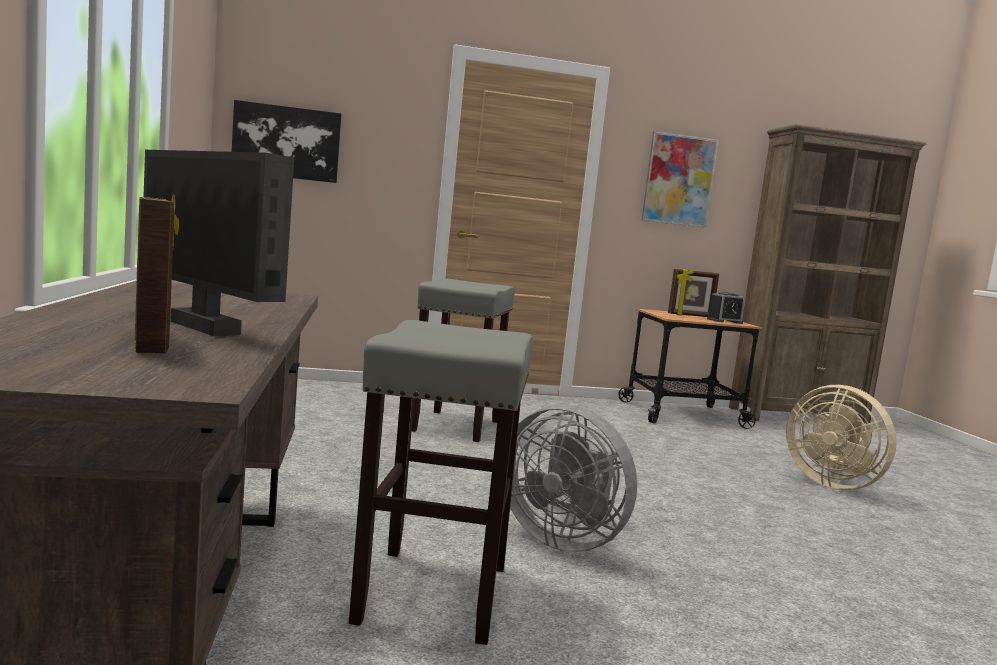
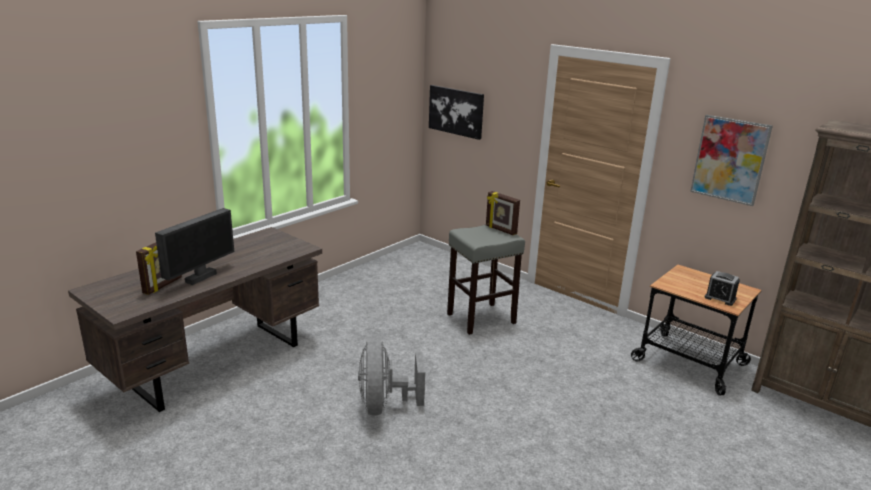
camera: 50 degrees right, 15 degrees up
(208, 327) = (200, 277): monitor -> monitor turned 150 degrees counterclockwise
(433, 594) = (289, 401): grey stool -> none
(690, 316) = (705, 284): picture frame -> picture frame (500, 230)
(832, 483) = (653, 460): beige fan -> none

